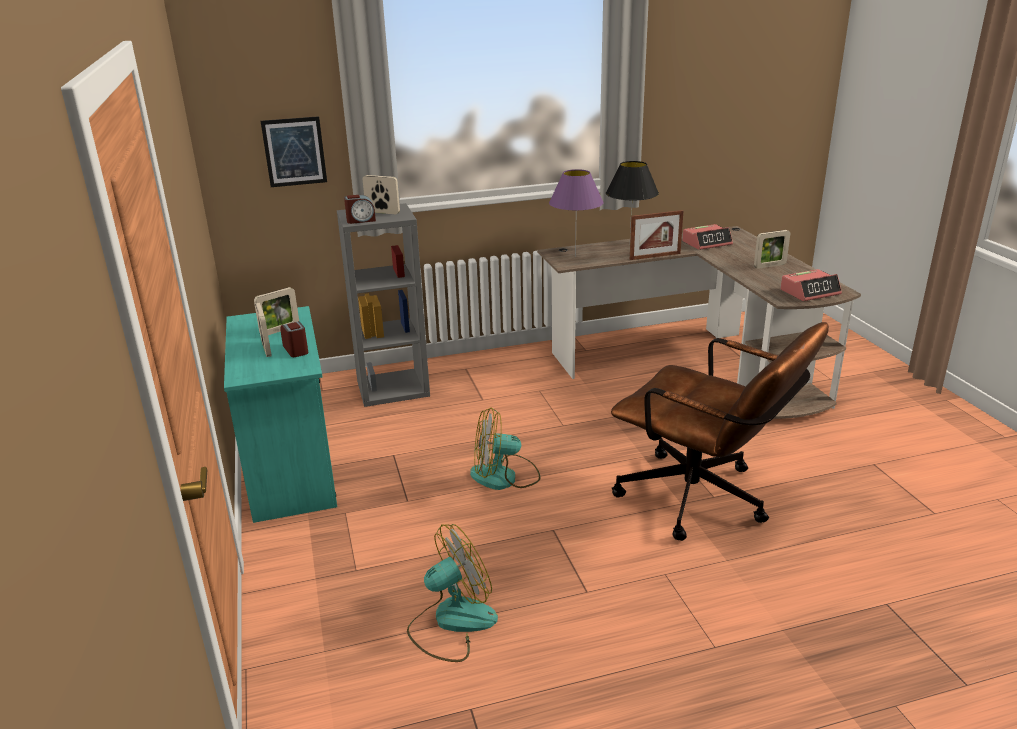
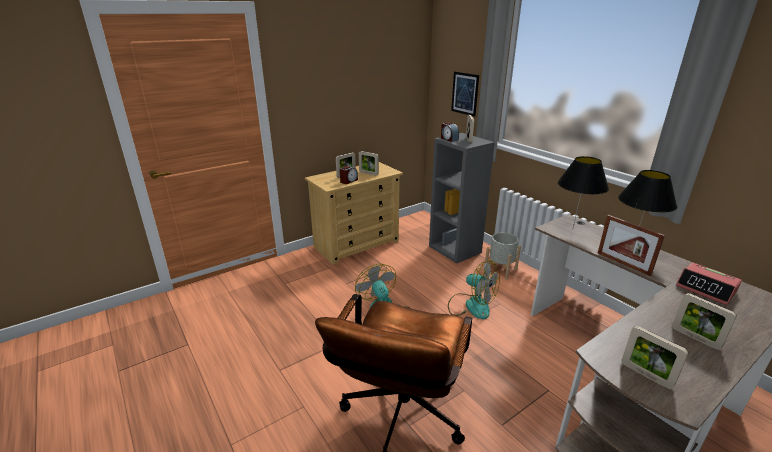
camera: 70 degrees right, 0 degrees up
(291, 471) = (357, 244): turquoise dresser -> beige dresser
(451, 622) = (249, 323): fan -> fan (471, 305)
(471, 370) = (500, 270): none -> grey planter
(575, 256) = (572, 229): purple table lamp -> black table lamp
(810, 292) = (646, 375): alarm clock -> picture frame

